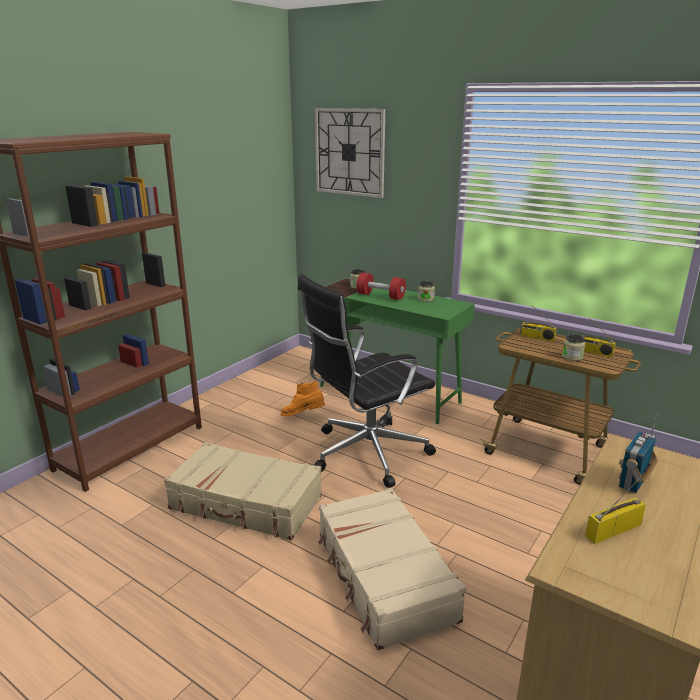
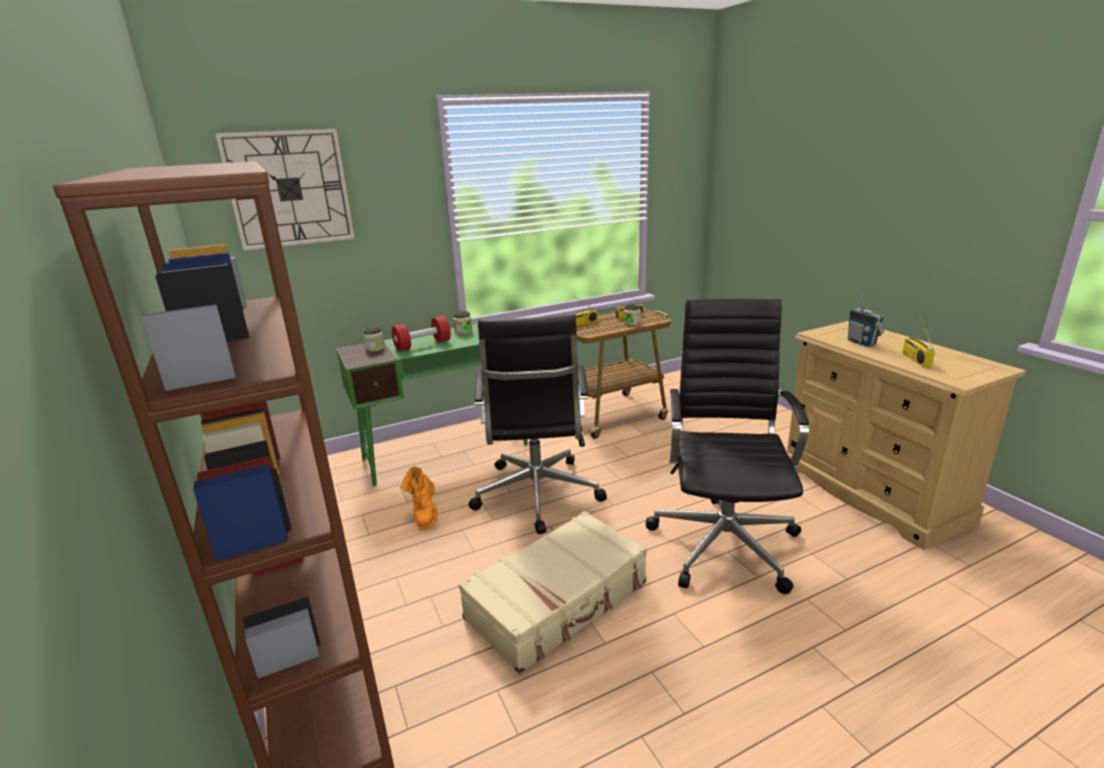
camera: 60 degrees left, 0 degrees up
(303, 416) = (425, 515): orange boot -> orange boot turned 45 degrees counterclockwise
(383, 577) = (724, 541): beige suitcase -> black office chair

